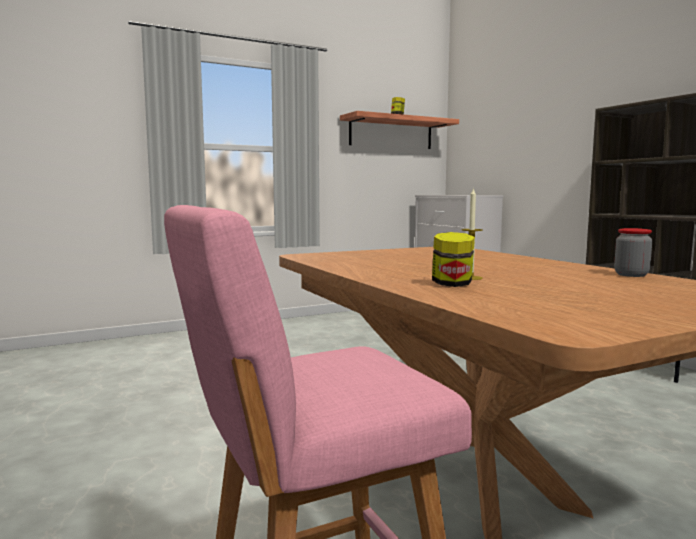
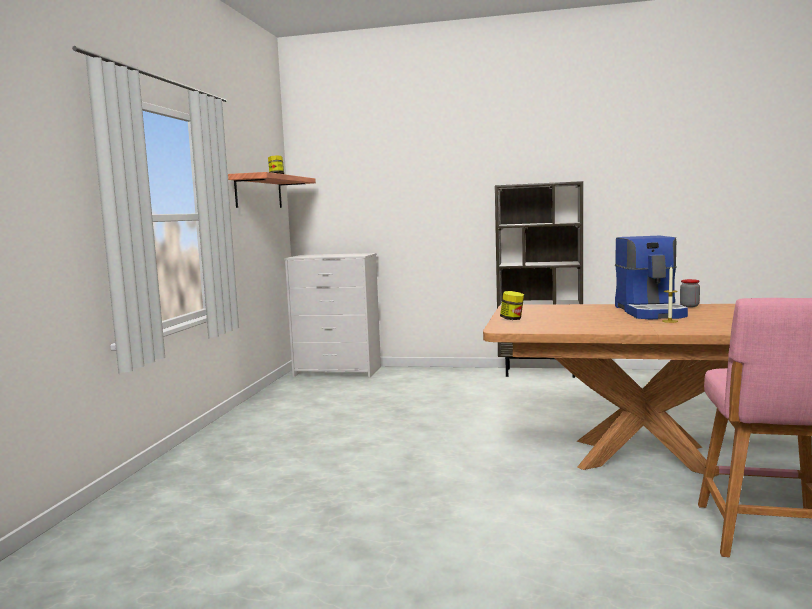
camera: 50 degrees left, 0 degrees up
(452, 285) = (691, 326): jar -> jar (512, 319)
(528, 270) = (651, 312): none -> coffee machine

